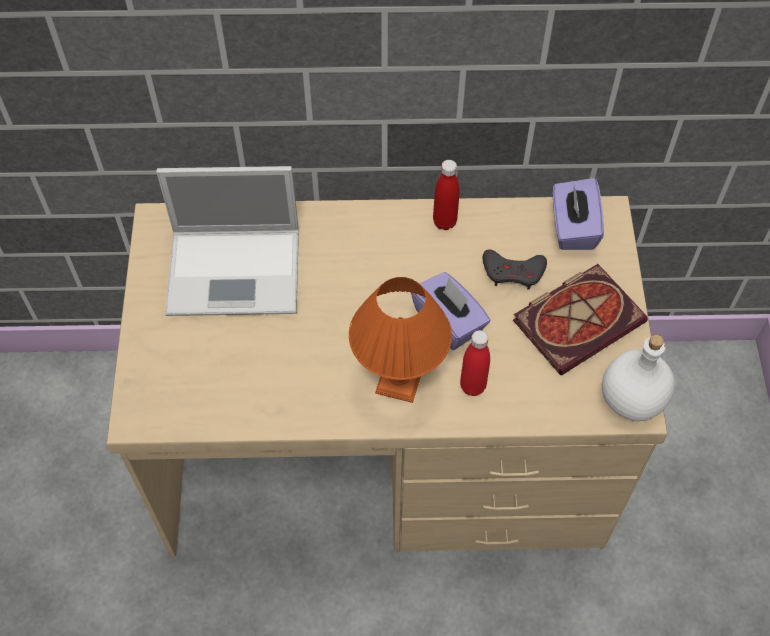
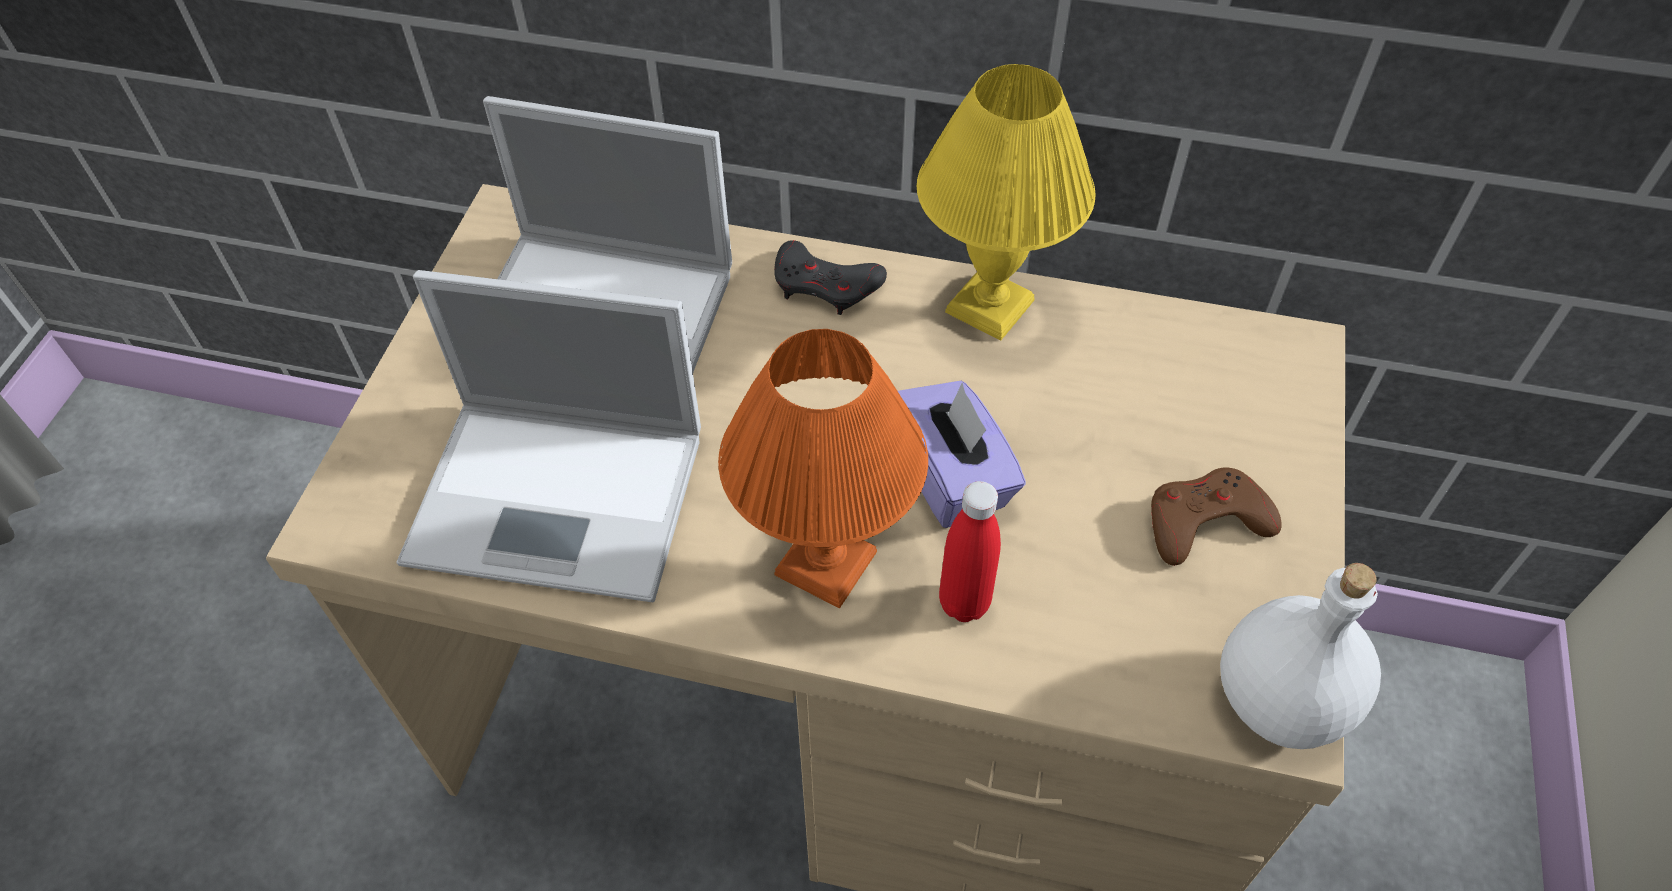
camera: 15 degrees right, 5 degrees down
(252, 377) = (563, 497): none -> laptop
(444, 222) = (992, 306): red bottle -> yellow table lamp
(513, 272) = (1096, 414): grey game controller -> grey game controller (825, 284)
(573, 228) = (1227, 360): purple tissue box -> none
(579, 318) = (1205, 522): book -> brown game controller

